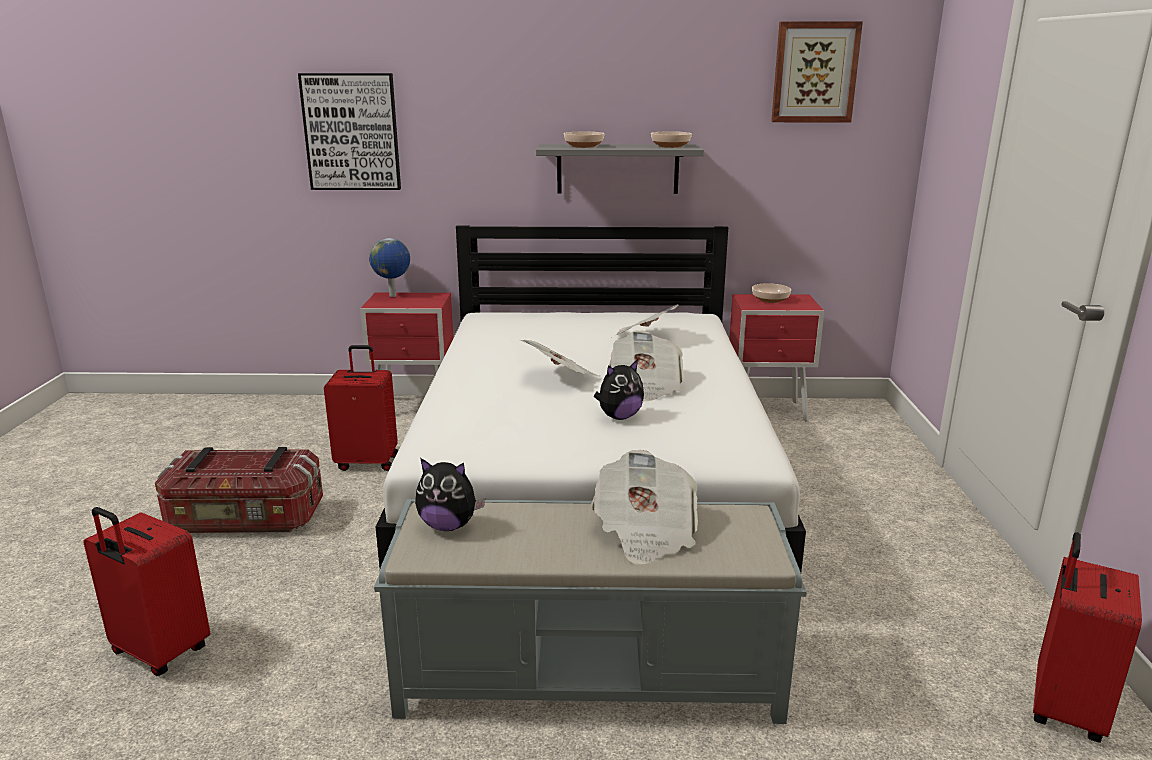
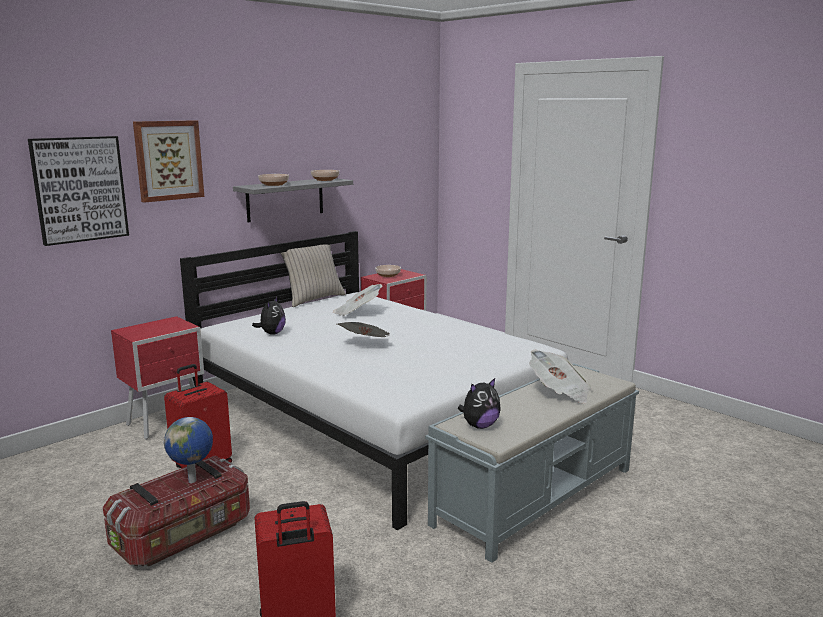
camera: 45 degrees left, 5 degrees down
(393, 296) = (136, 328): globe -> globe (193, 481)
(619, 416) = (440, 352): plush toy -> plush toy (272, 333)
(639, 309) = (313, 299): none -> beige pillow
(646, 386) = (417, 334): newspaper -> none
(814, 72) = (387, 127): picture -> picture (168, 160)
(1063, 709) = (686, 419): red suitcase -> none

